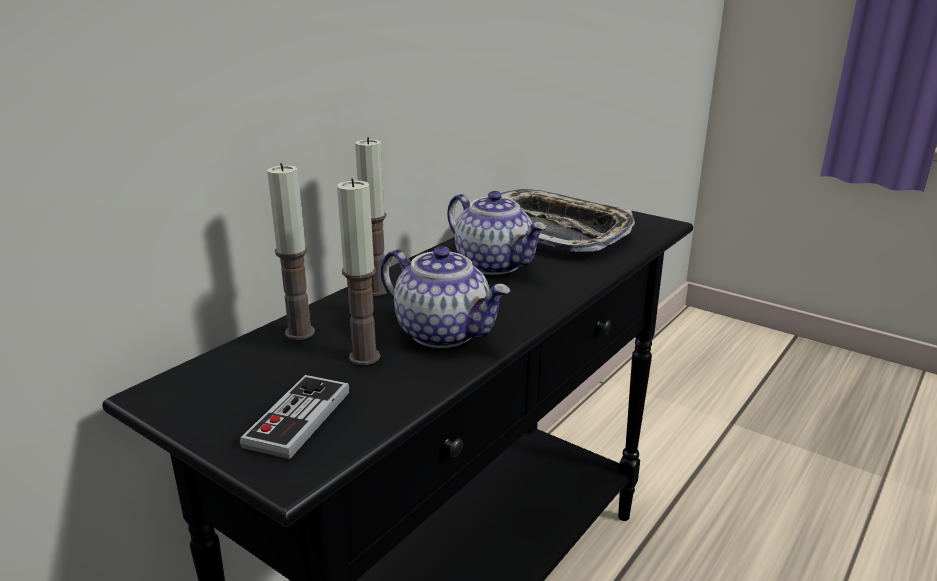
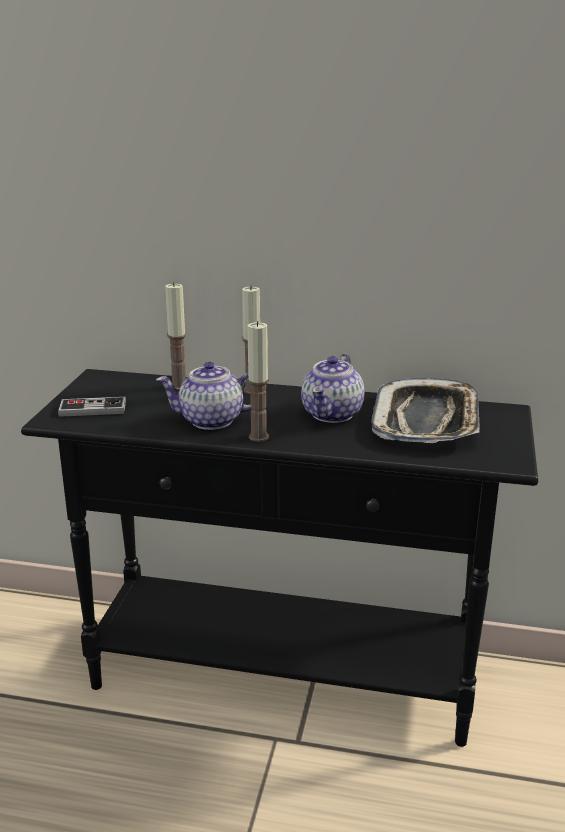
camera: 65 degrees right, 0 degrees up
(364, 357) = (164, 408): candle -> candle (258, 437)
(444, 332) = (211, 421): teapot -> teapot turned 75 degrees clockwise

